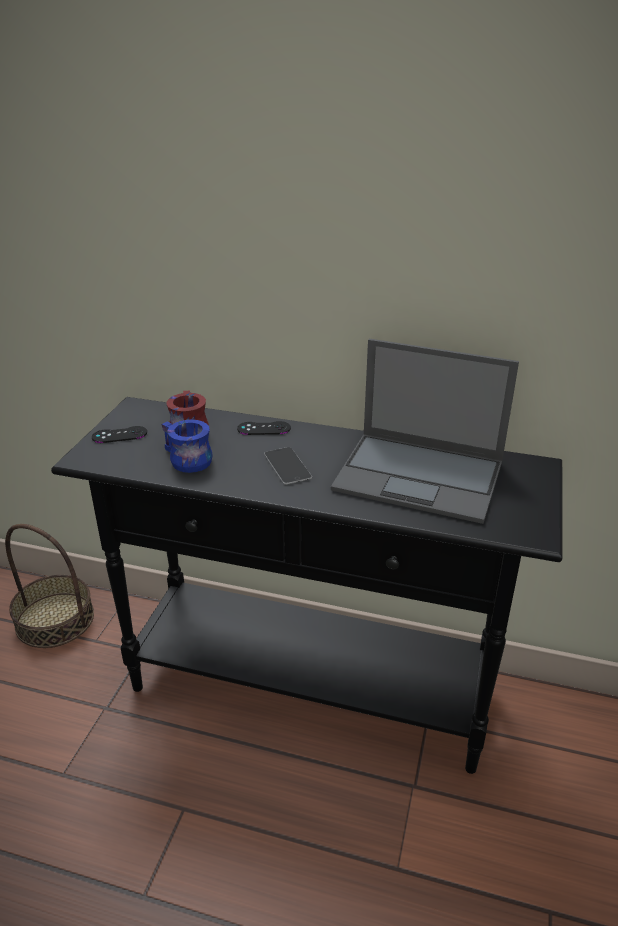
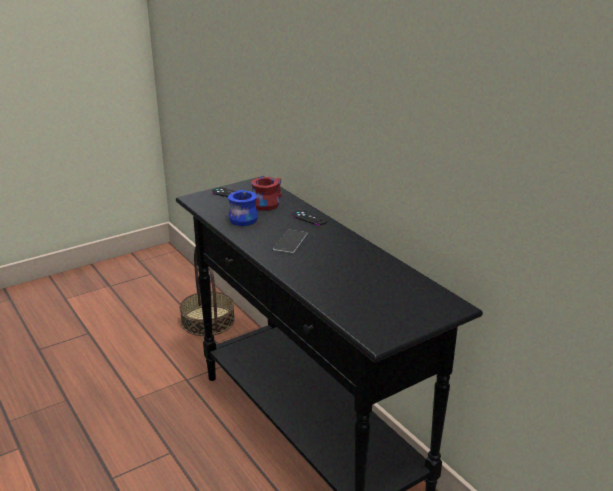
camera: 40 degrees right, 5 degrees down
(421, 476) = (360, 278): laptop -> none

